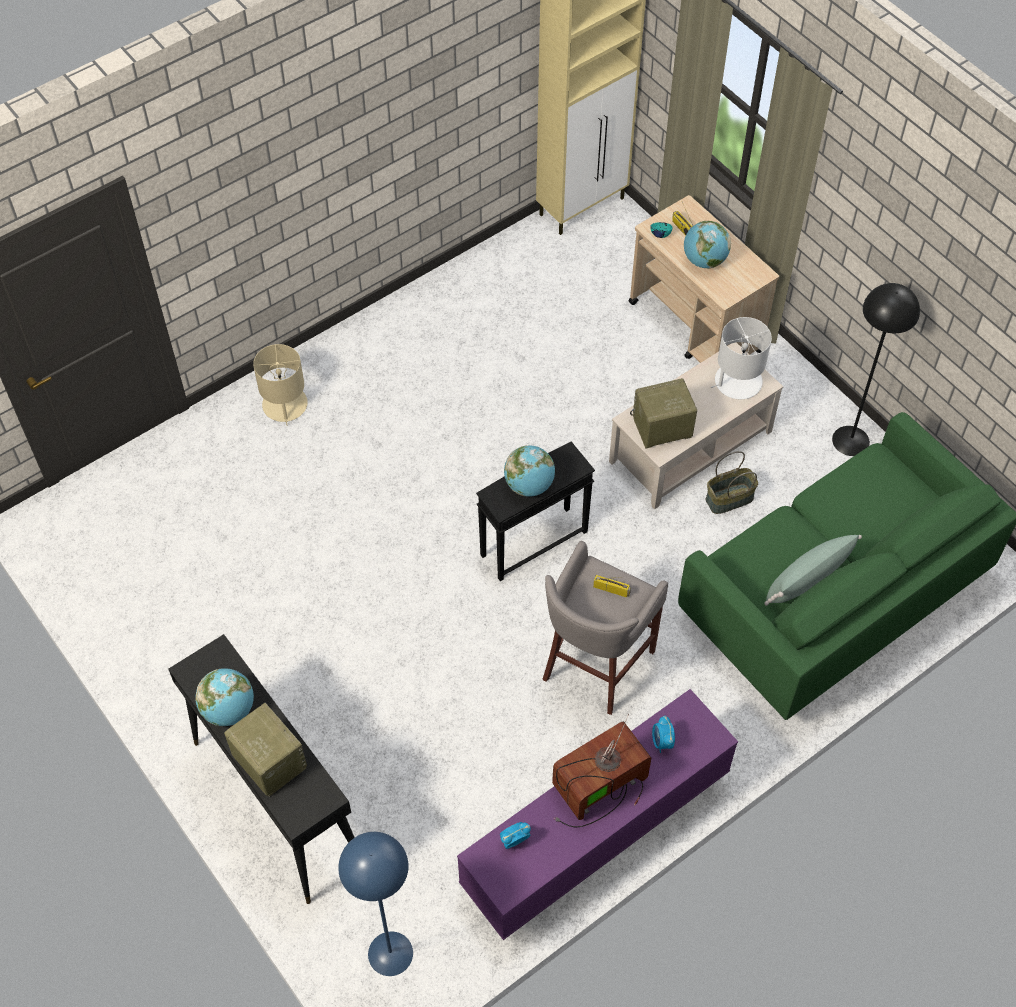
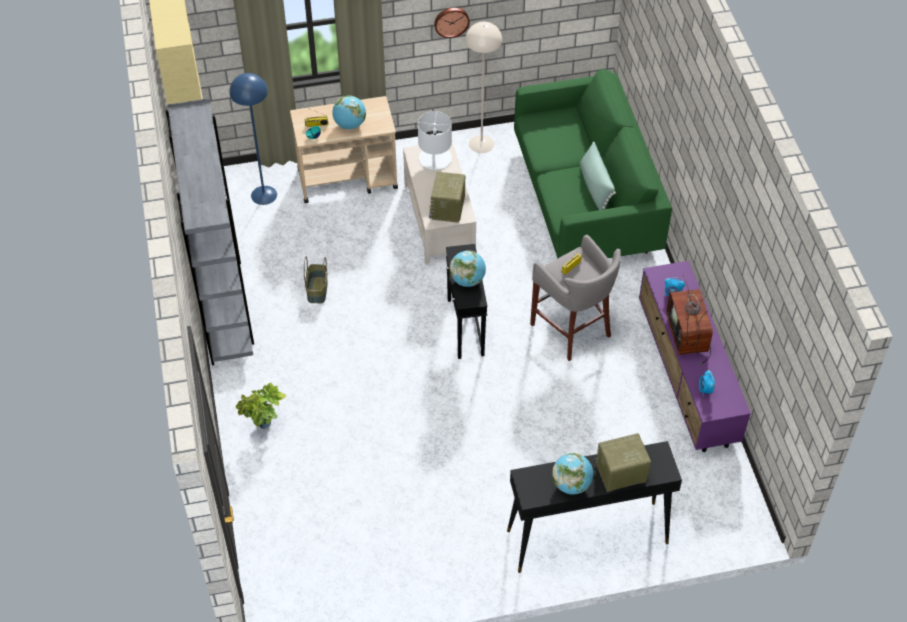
camera: 65 degrees left, 5 degrees down
(285, 405) = (264, 426): beige table lamp -> potted plant
(390, 953) = (720, 510): blue floor lamp -> blue floor lamp (263, 195)
(434, 296) = (225, 305): none -> grey bookcase
(729, 499) = (490, 217): basket -> basket (318, 290)
(851, 441) = (481, 144): black floor lamp -> beige floor lamp
(891, 260) = (451, 21): none -> wall clock

